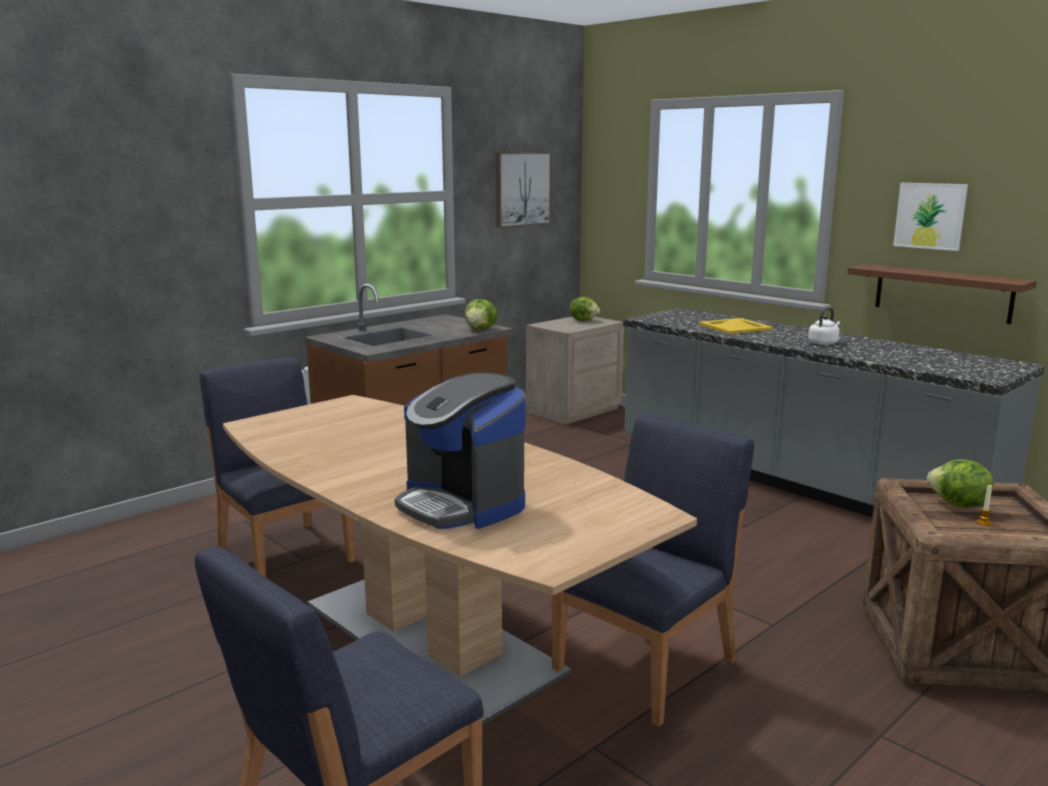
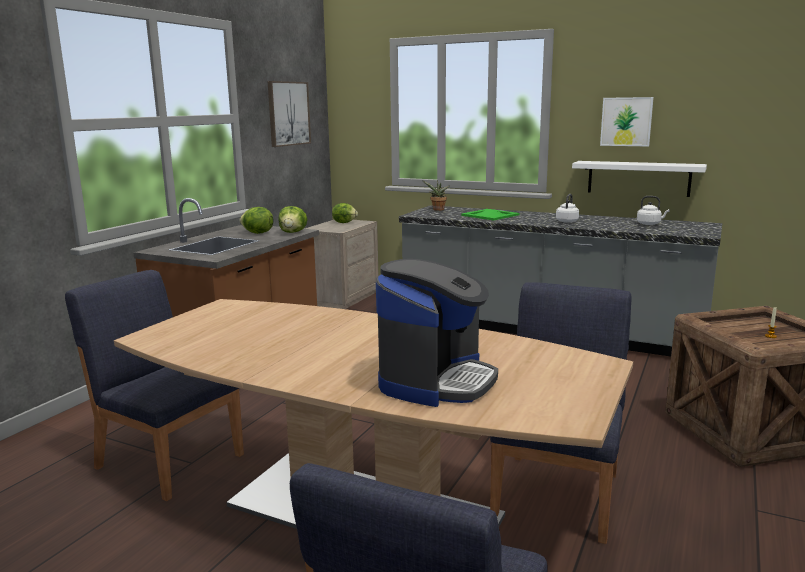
camera: 20 degrees left, 0 degrees up
(462, 504) = (436, 381): coffee machine -> coffee machine turned 90 degrees counterclockwise
(679, 314) = (437, 210): none -> potted plant
(734, 326) = (489, 215): yellow tray -> green tray
(933, 357) = (650, 224): none -> white kettle
(942, 293) = (638, 178): brown shelf -> white shelf
(958, 505) = (741, 326): lettuce -> lettuce (257, 233)

